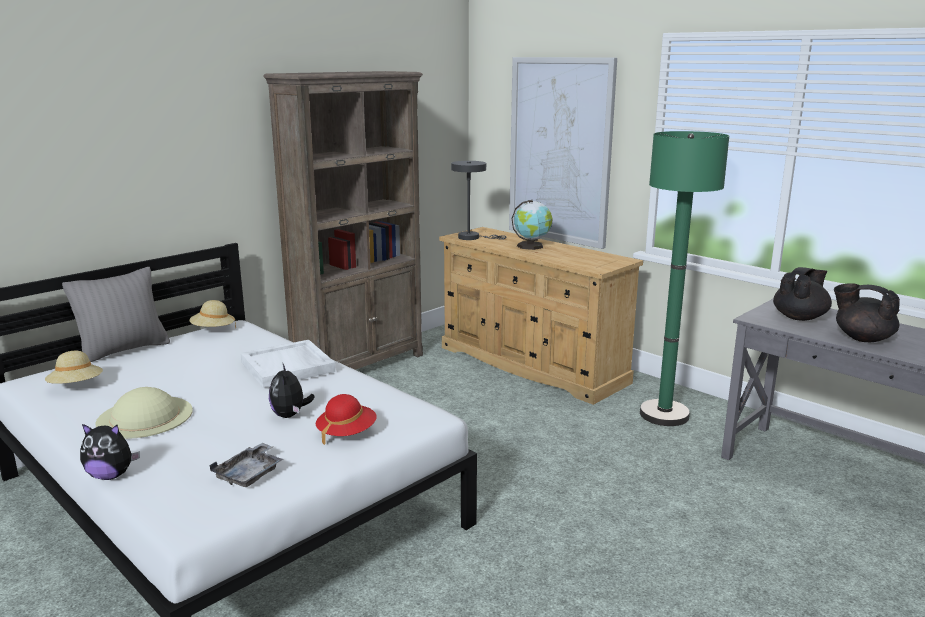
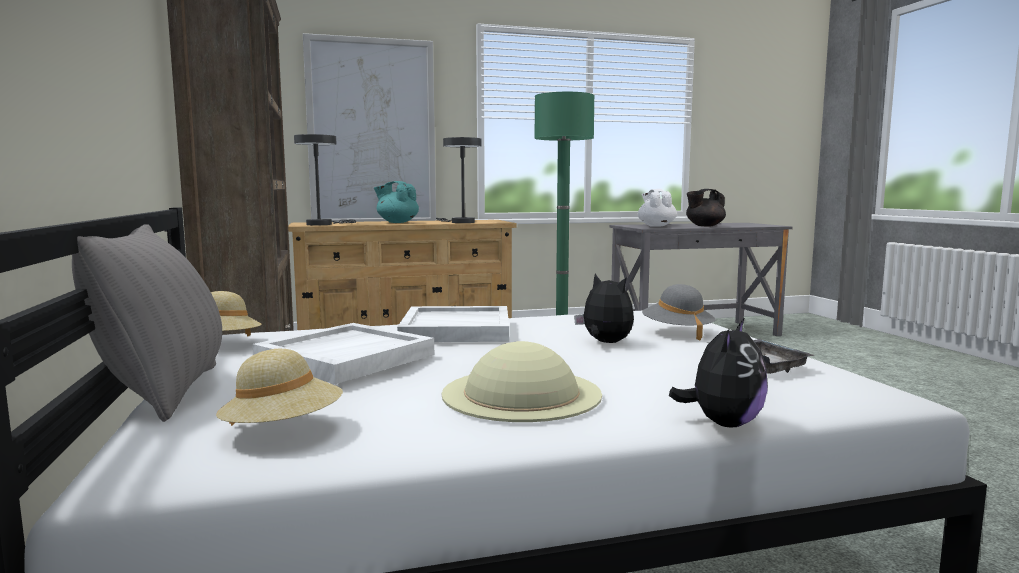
camera: 60 degrees left, 10 degrees down
(193, 361) = (346, 357): none -> white tray
(290, 415) = (605, 343): plush toy -> plush toy turned 150 degrees counterclockwise
(346, 433) = (677, 332): red hat -> grey hat
(532, 246) = (397, 222): globe -> turquoise teapot
(568, 259) = (459, 222): none -> grey table lamp
(800, 317) = (656, 226): black teapot -> white teapot

